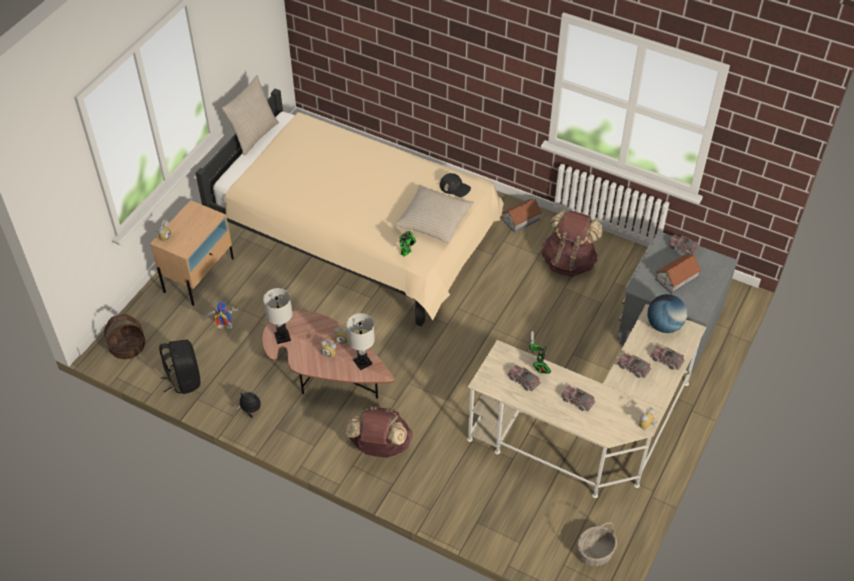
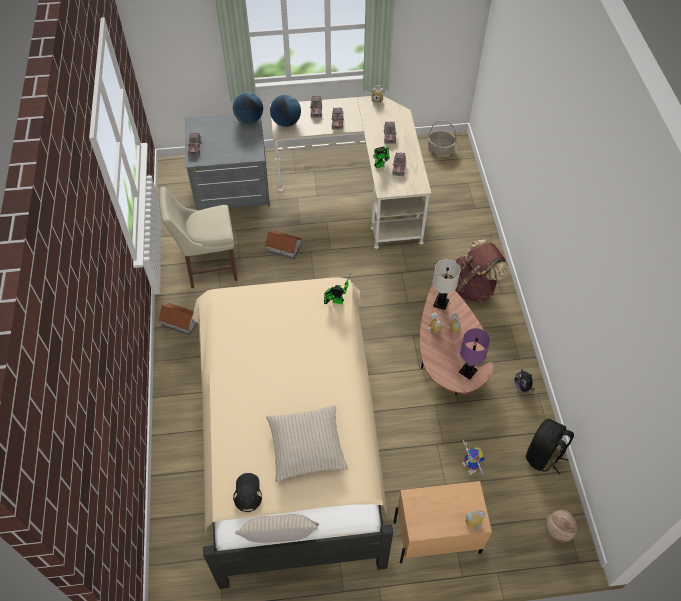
camera: 125 degrees left, 5 degrees up
(128, 346) = (558, 531): basket -> basketball
(282, 337) = (467, 371): white table lamp -> purple table lamp
(434, 220) = (285, 303): beige pillow -> beige pillow (307, 447)
(455, 187) = (233, 310): black cap -> black cap (247, 492)
(568, 262) = (208, 267): brown backpack -> beige chair
(677, 278) = (229, 139): toy house -> toy house (283, 247)
(698, 307) = (249, 119): none -> globe

